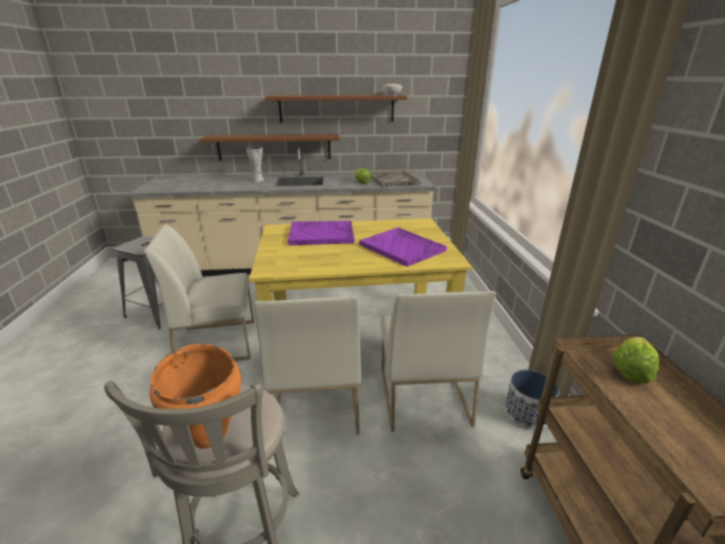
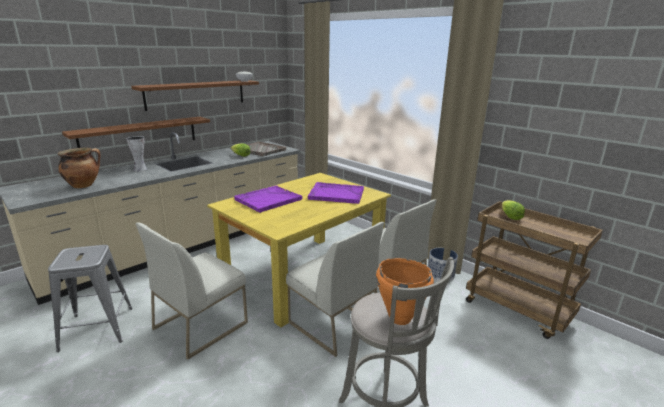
camera: 40 degrees left, 5 degrees down
(198, 185) = (84, 185): none -> cooking pot

